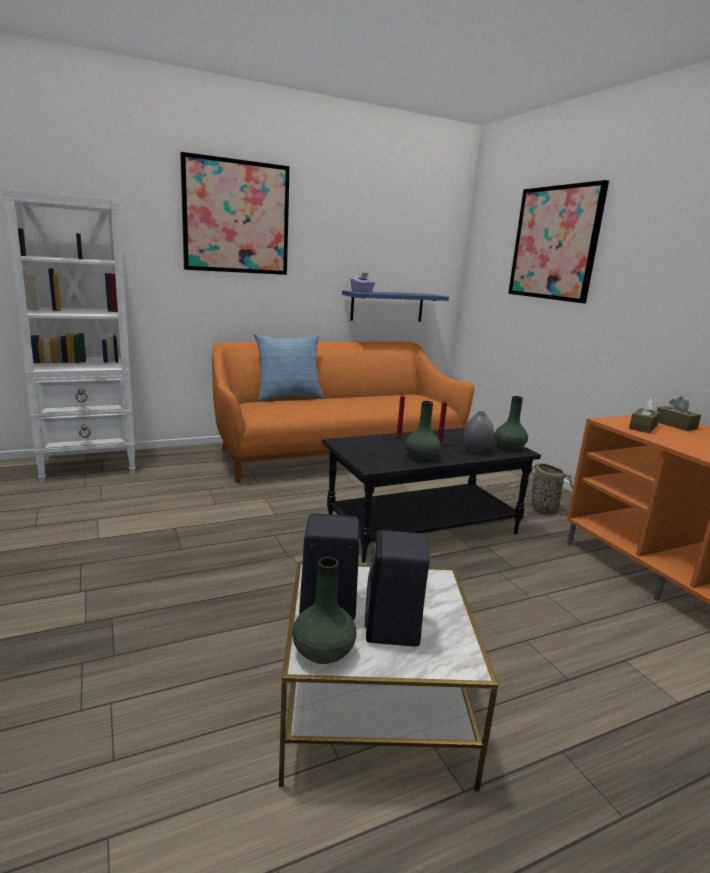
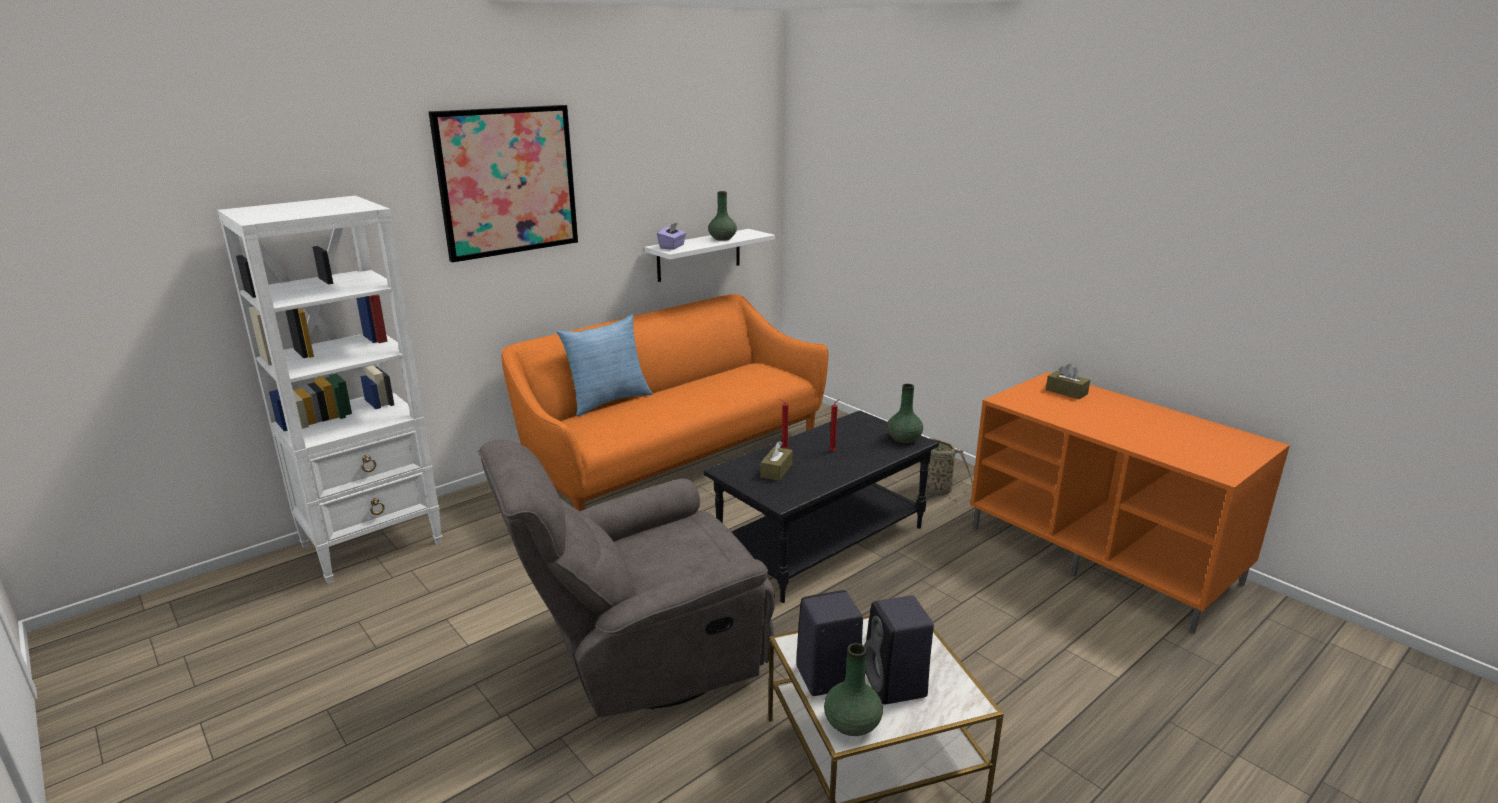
camera: 15 degrees left, 5 degrees up
(219, 576) = (641, 658): none -> grey armchair
(387, 306) = (699, 255): blue shelf -> white shelf
(422, 456) = (824, 474): green vase -> green vase (722, 238)
(476, 450) = (874, 451): grey vase -> none
(555, 243) = (903, 174): picture -> none
(643, 427) = (1039, 403): brown tissue box -> brown tissue box (776, 471)

